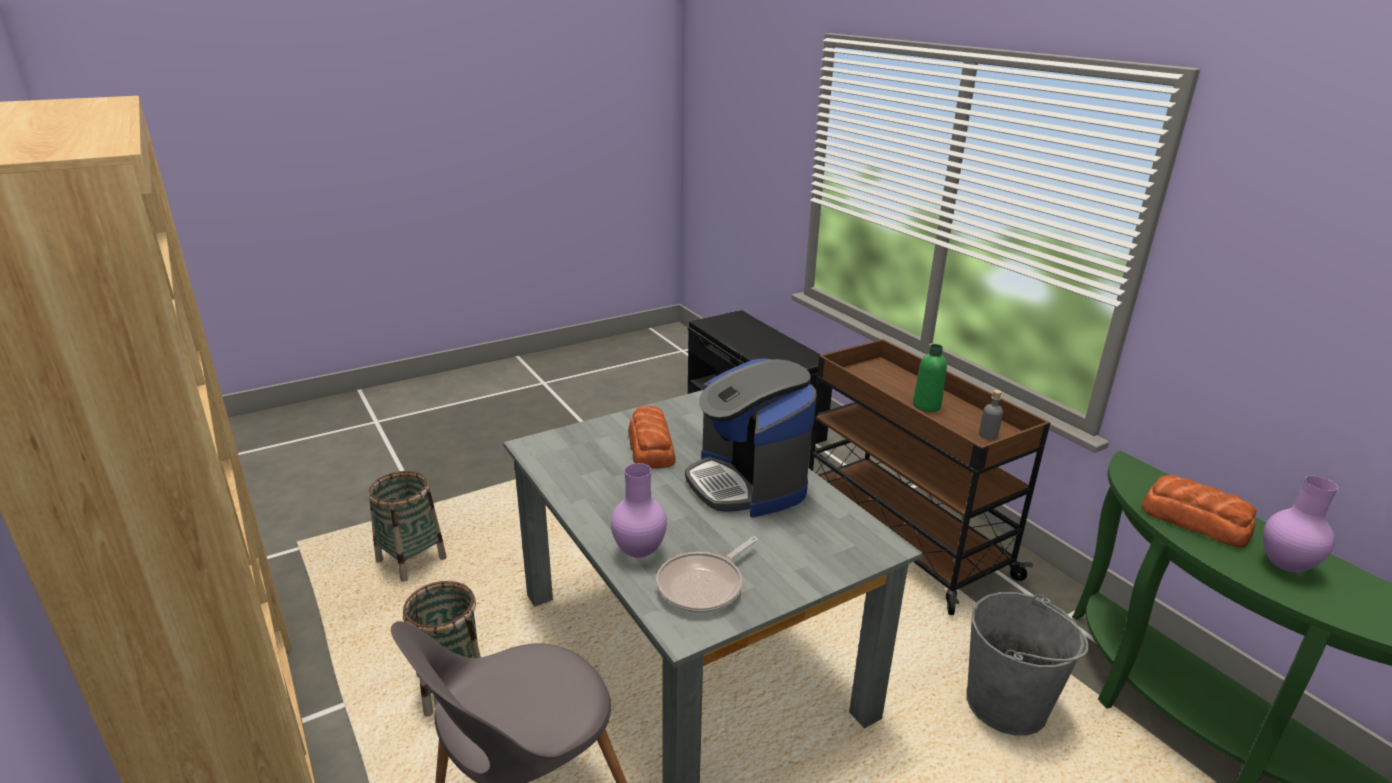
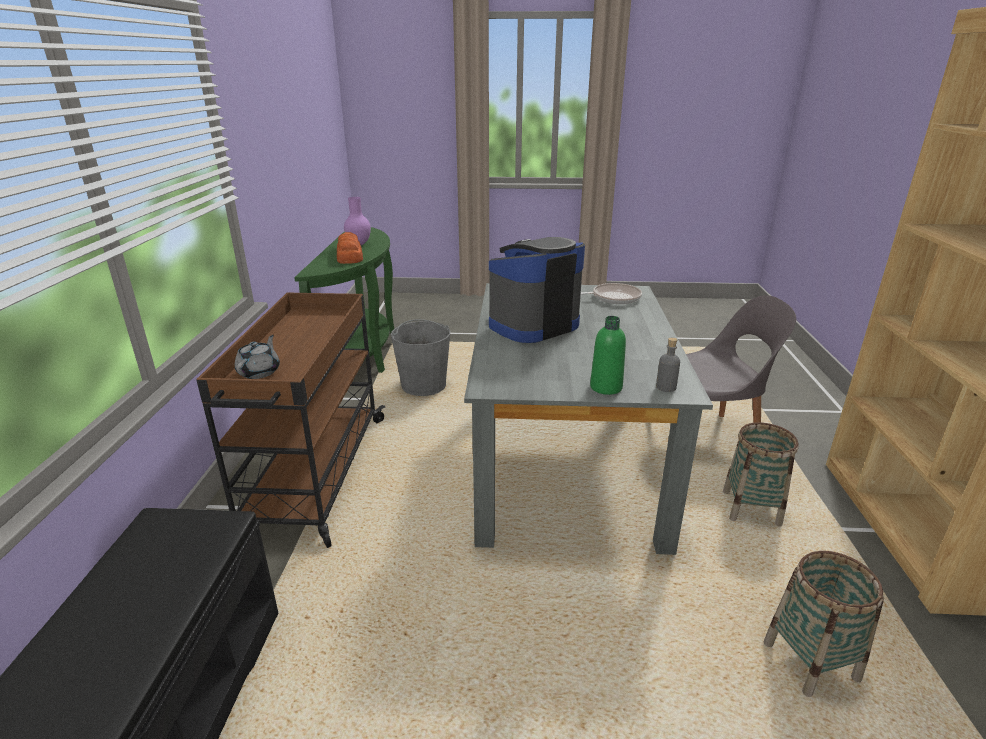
camera: 145 degrees left, 0 degrees up
(638, 551) = (637, 315): purple vase -> none
(651, 447) = (575, 362): bread -> none
(747, 483) = (532, 325): coffee machine -> coffee machine turned 135 degrees counterclockwise
(894, 379) = (259, 372): none -> grey teapot
(926, 405) = (296, 345): green bottle -> green bottle (606, 387)
(988, 435) = (311, 319): grey bottle -> grey bottle (666, 387)

